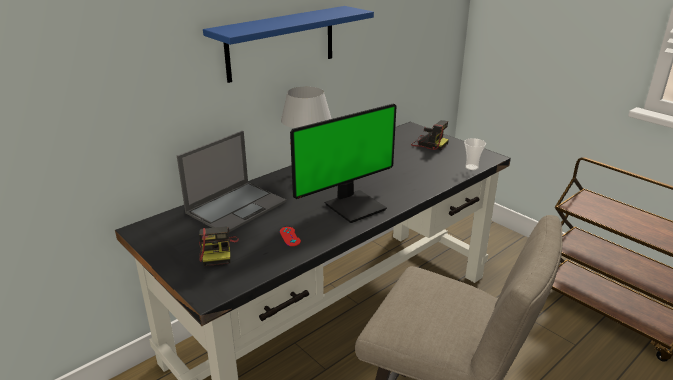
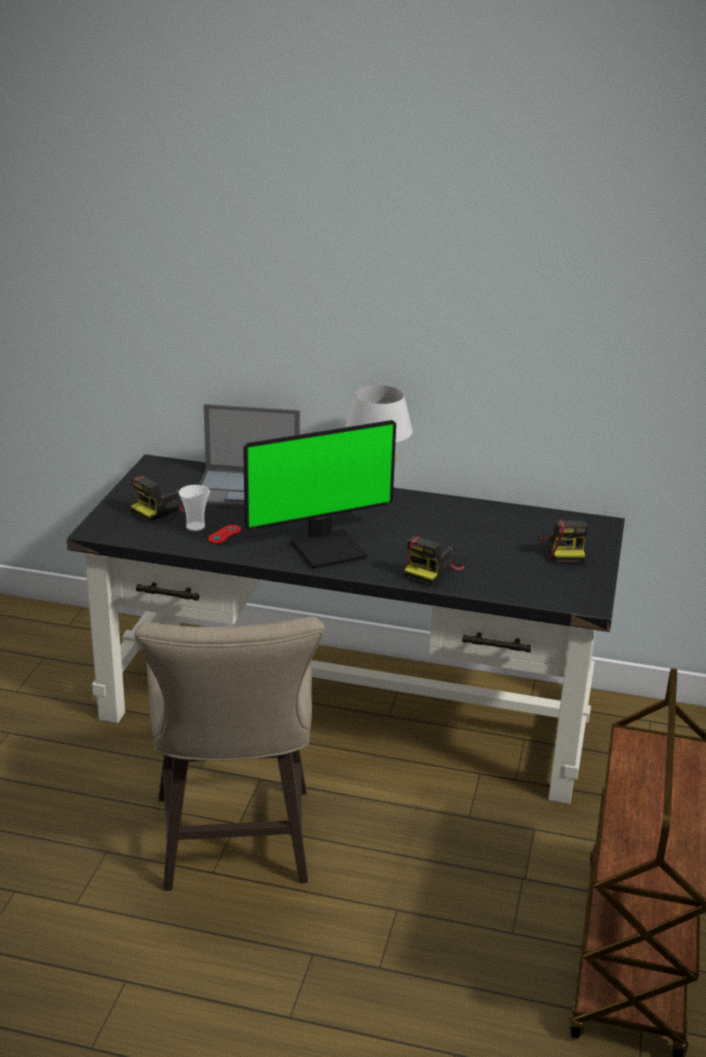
camera: 55 degrees right, 0 degrees up
(281, 43) = (384, 325): blue shelf -> none
(354, 205) = (328, 548): monitor -> monitor turned 45 degrees counterclockwise
(416, 183) = (432, 570): none -> camera
(471, 167) = (533, 596): cup -> cup (195, 526)

